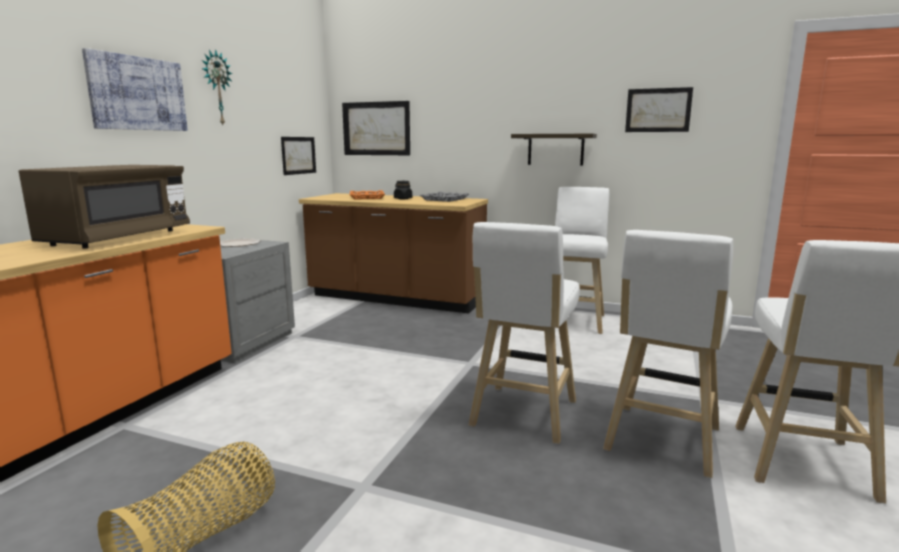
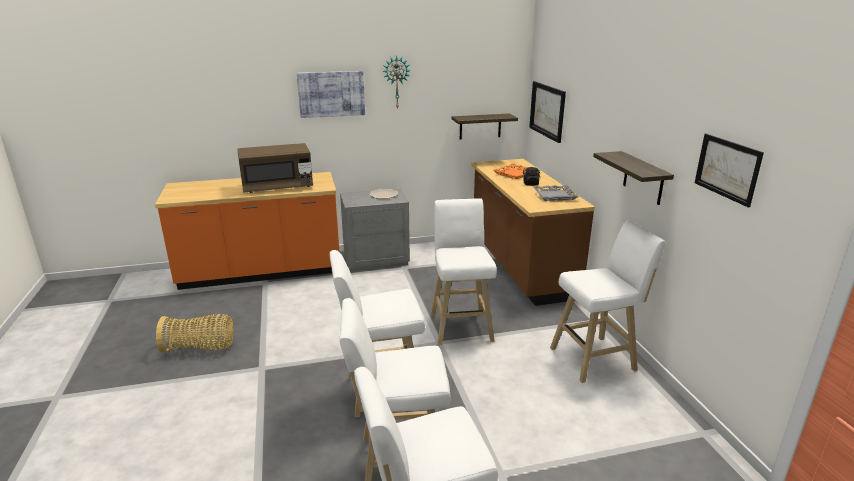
camera: 55 degrees right, 10 degrees up
(298, 155) = (480, 126): picture -> shelf
(454, 346) = (460, 325): none -> white stool

